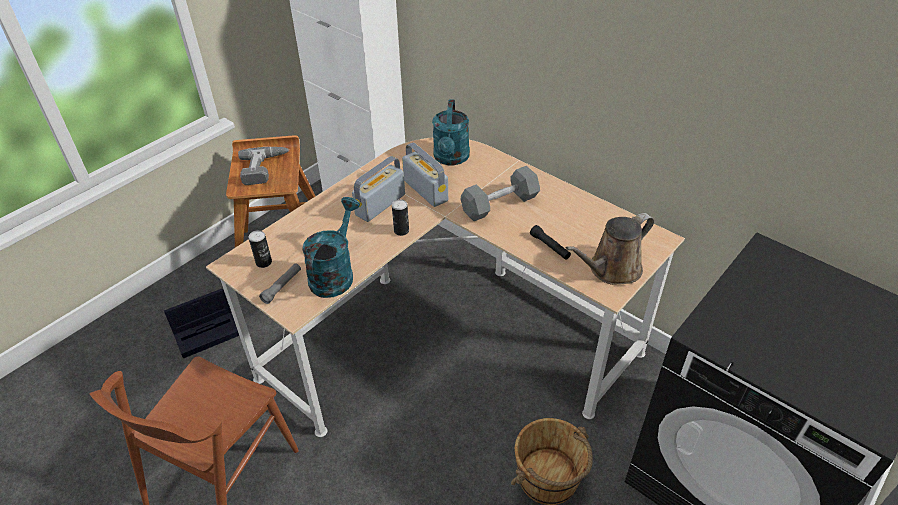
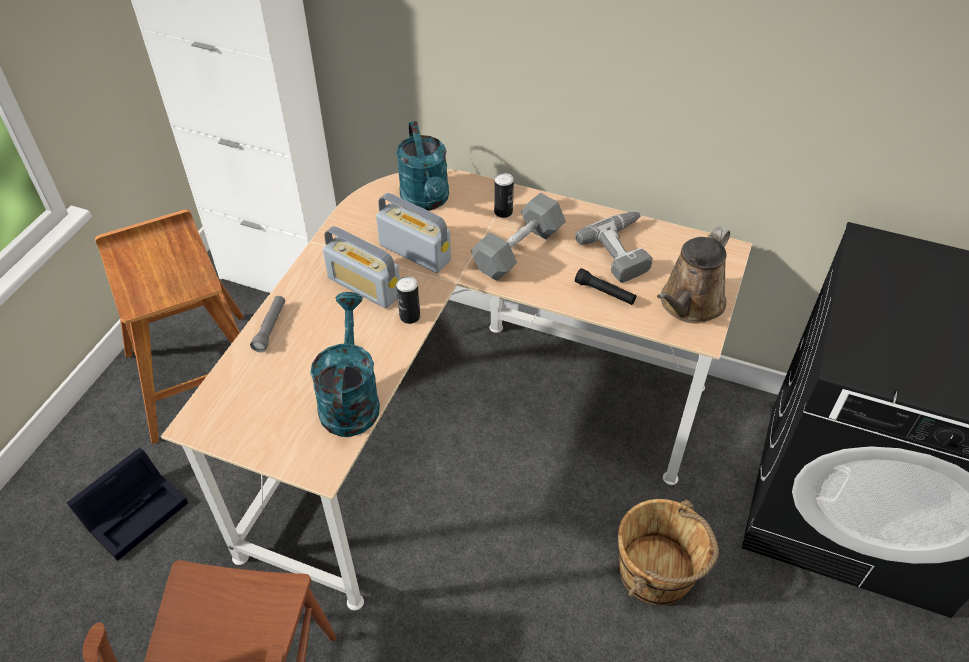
camera: 20 degrees left, 5 degrees up
(264, 262) = (243, 408): can -> can (503, 212)
(265, 168) = (160, 267): power drill -> power drill (624, 250)
(282, 287) = (286, 436): grey flashlight -> grey flashlight (270, 328)
(380, 205) = (364, 286): radio -> radio turned 75 degrees counterclockwise

